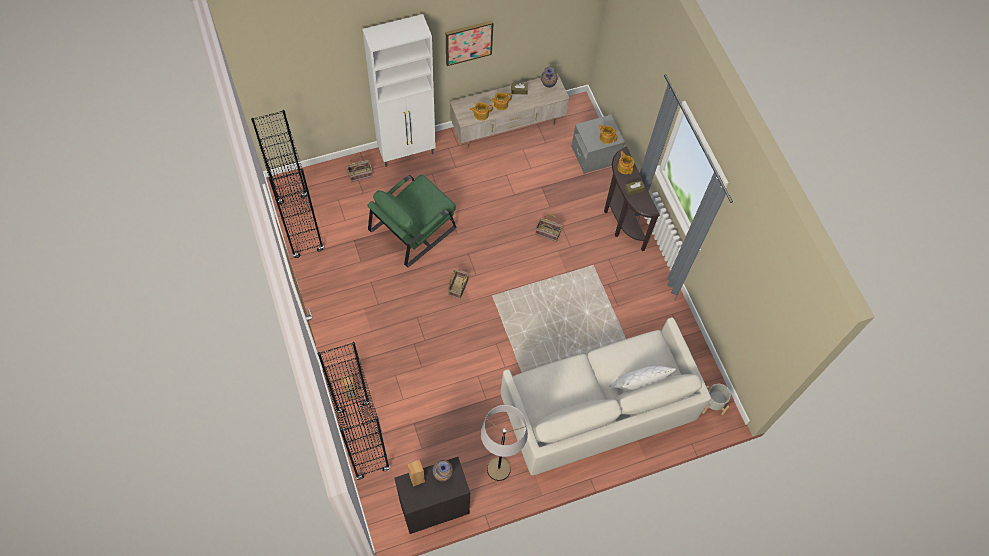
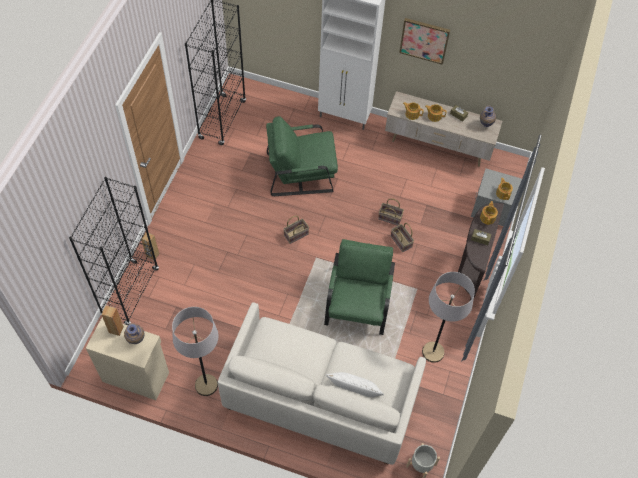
camera: 40 degrees right, 5 degrees down
(360, 174) = (297, 111): basket -> basket (390, 217)
(433, 507) = (135, 375): black cabinet -> beige cabinet
(558, 308) = (358, 302): none -> green armchair
(647, 308) = (433, 352): none -> grey floor lamp

